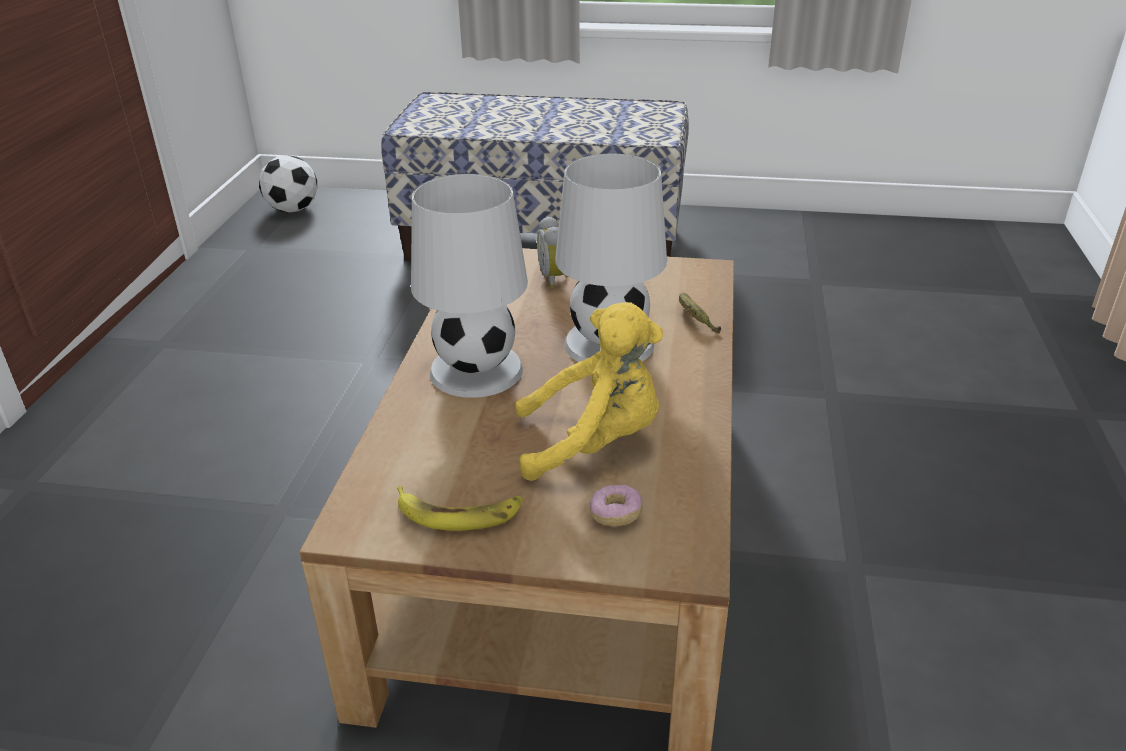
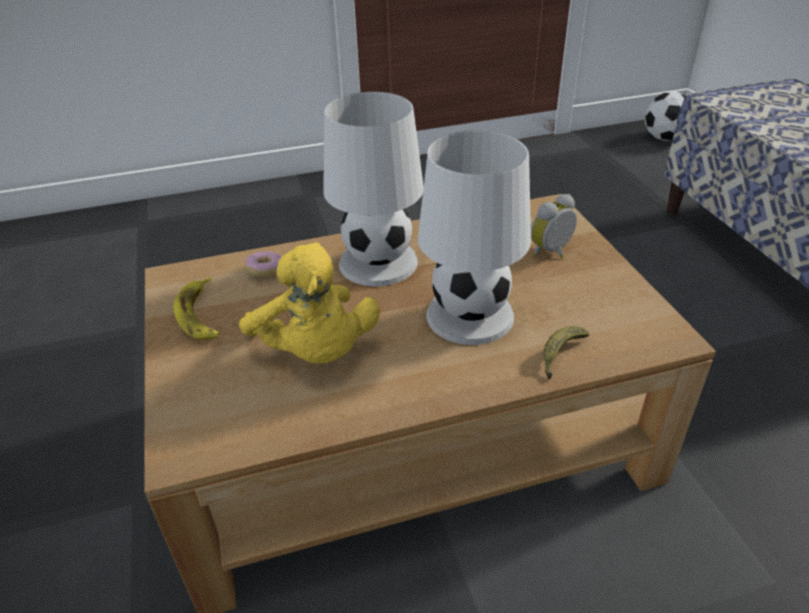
camera: 65 degrees right, 5 degrees up
(615, 514) = (226, 393): donut -> donut (265, 271)

